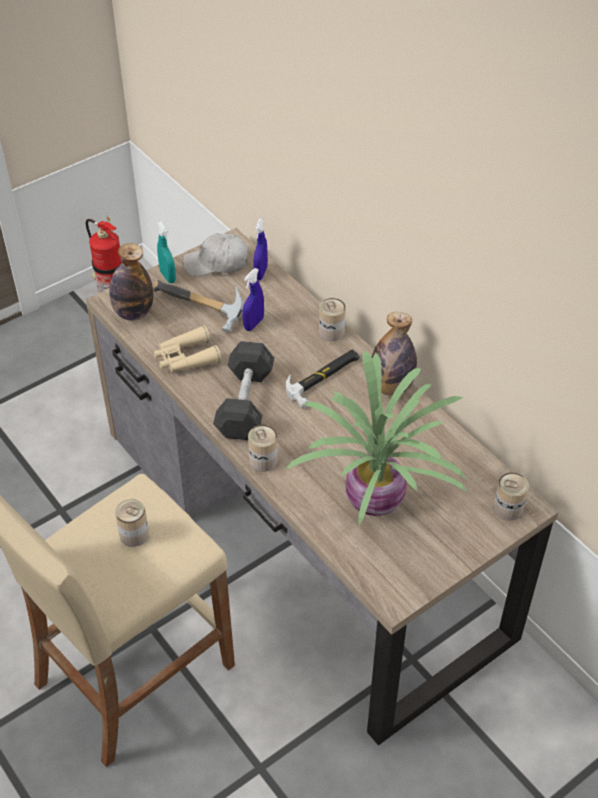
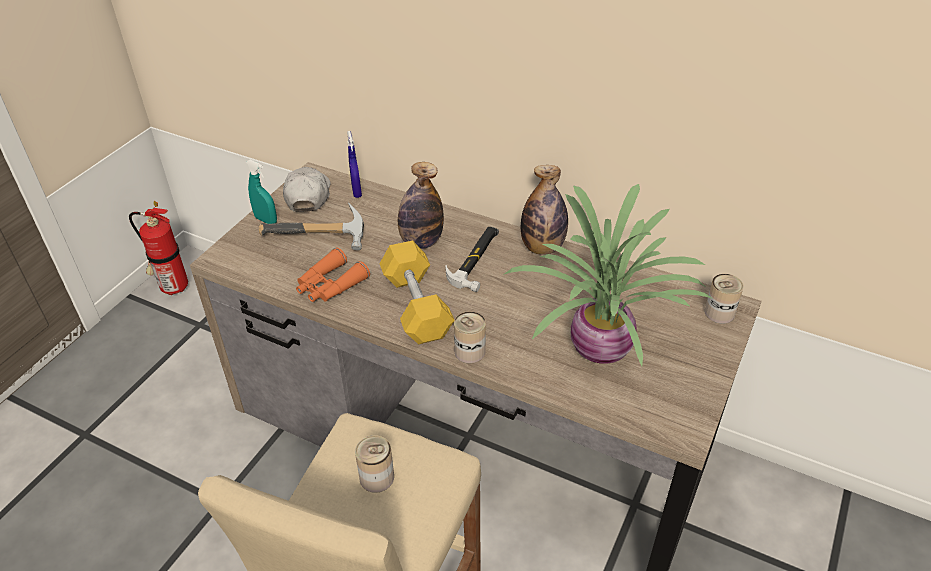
camera: 25 degrees left, 5 degrees down
(133, 313) = (249, 262): bottle -> bottle (421, 242)
(185, 358) = (330, 285): beige binoculars -> orange binoculars
(216, 263) = (308, 195): white cap -> white cap turned 120 degrees clockwise
(245, 403) = (416, 306): grey dumbbell -> yellow dumbbell
(253, 324) = (378, 235): blue spray bottle -> none
(331, 332) = (456, 219): can -> none

